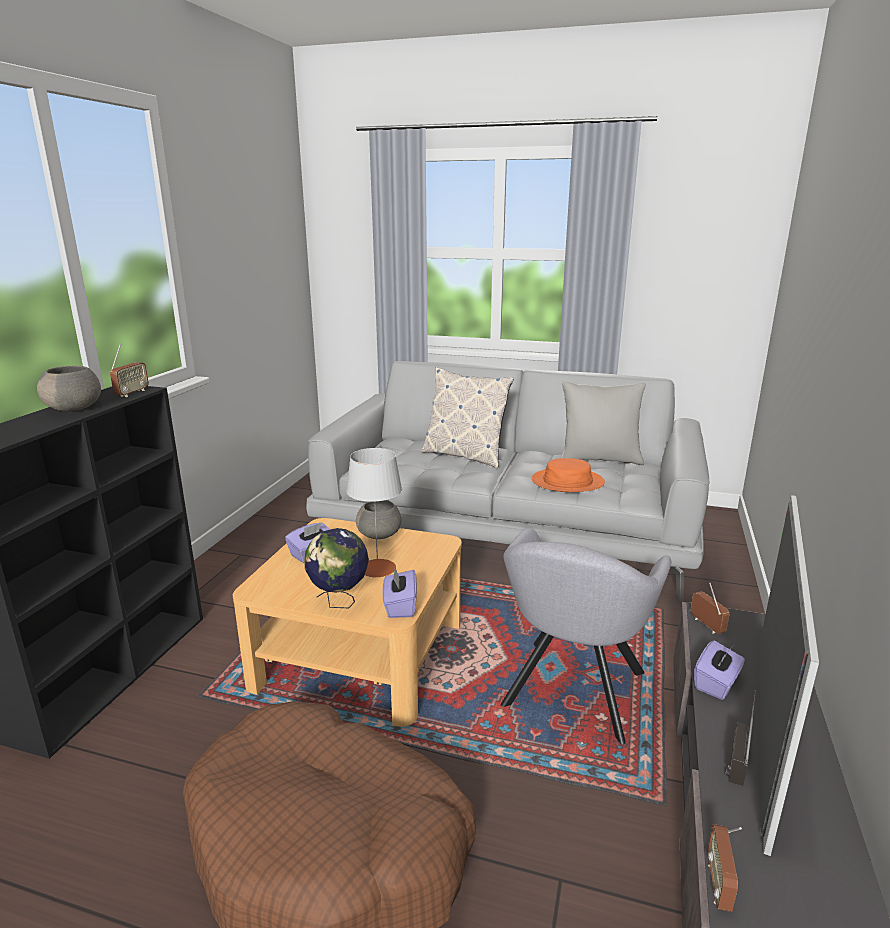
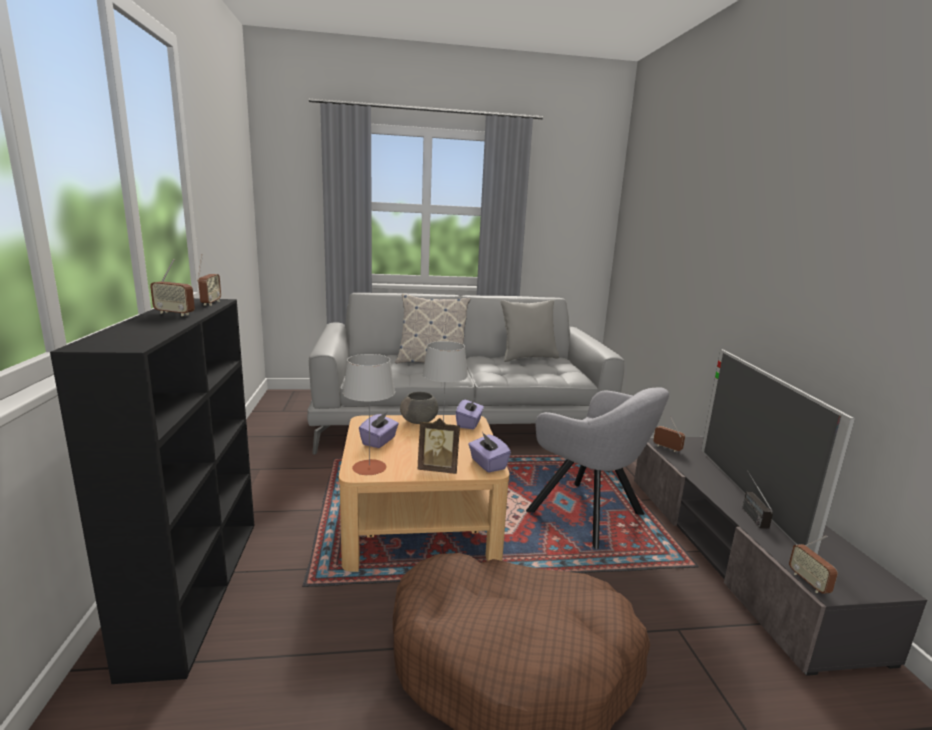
camera: 25 degrees left, 5 degrees down
(75, 408) = (174, 314): grey bowl -> radio
(272, 586) = (369, 467): none -> grey table lamp
(339, 602) = (438, 469): globe -> picture frame
(567, 482) = (522, 372): orange hat -> none
(571, 694) = (591, 516): grey armchair -> grey armchair turned 45 degrees counterclockwise
(716, 683) = (703, 478): purple tissue box -> purple tissue box (469, 423)

